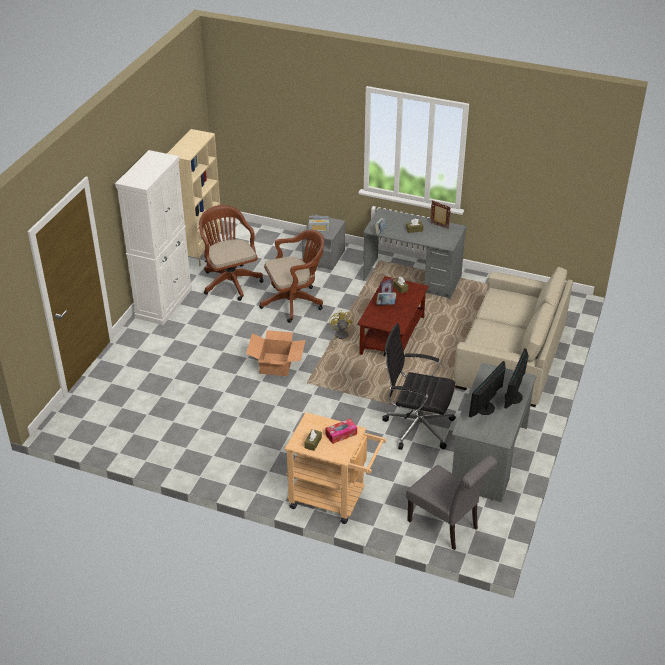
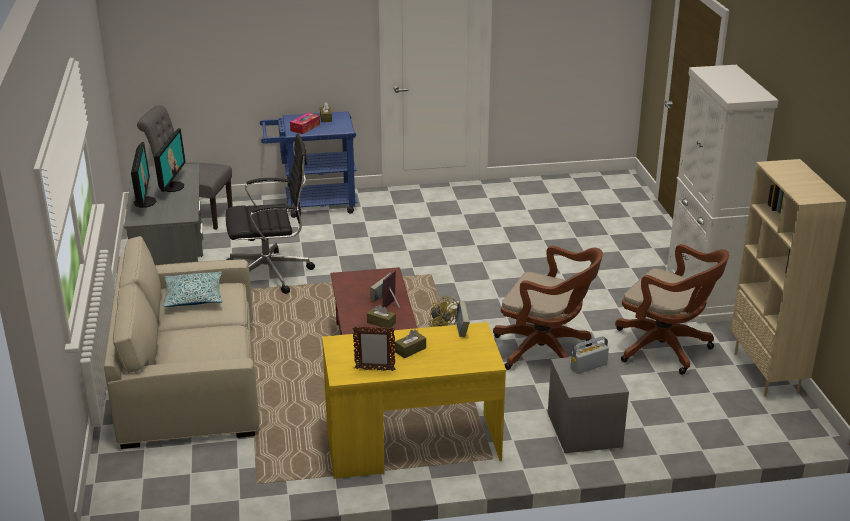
camera: 150 degrees right, 10 degrees down
(276, 364) = (484, 280): cardboard box -> none
(295, 302) = (546, 351): brown office chair -> brown office chair turned 105 degrees counterclockwise
(333, 499) = (313, 204): beige cart -> blue cart
(412, 278) = (412, 445): grey desk -> yellow desk
(501, 339) = (193, 297): none -> pillow

